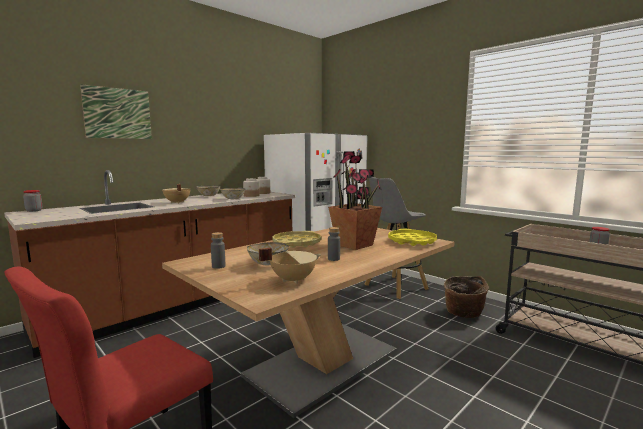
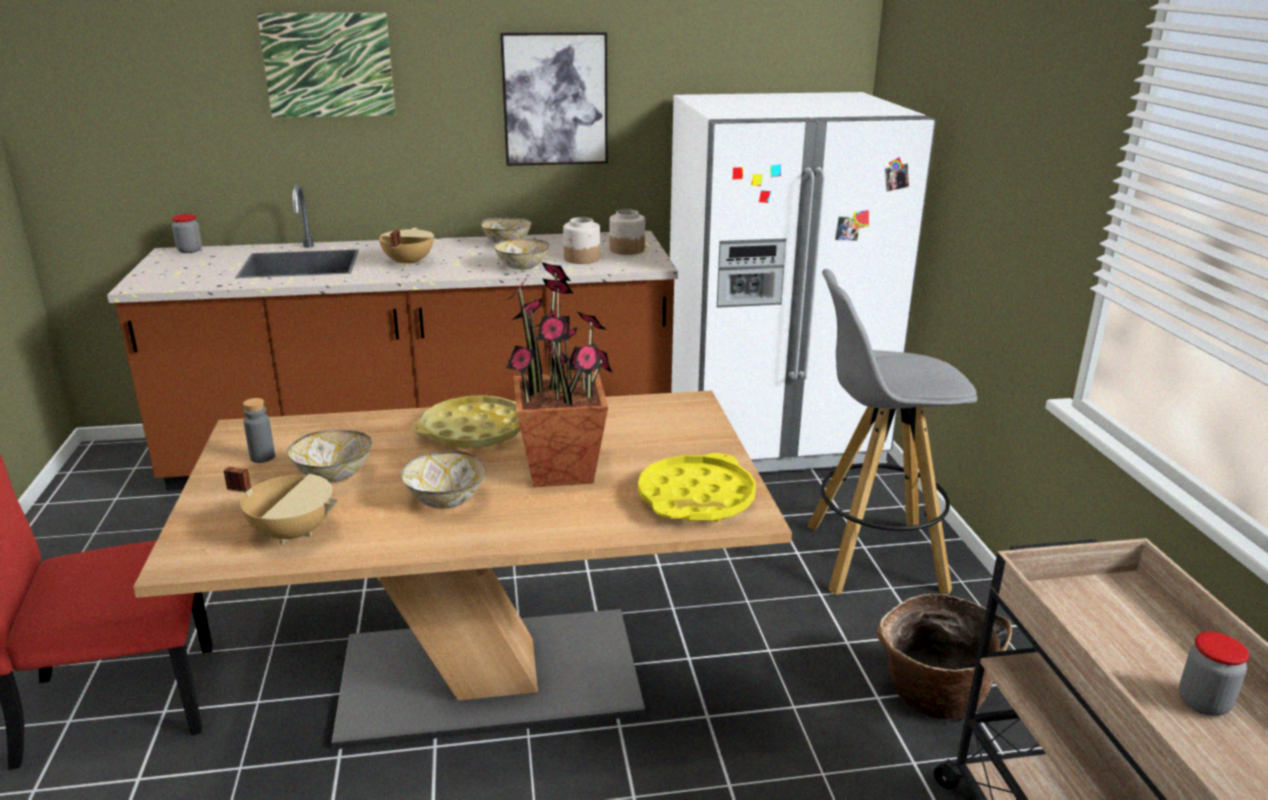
camera: 35 degrees right, 15 degrees up
(220, 135) = (555, 99): none -> picture
(333, 259) = (446, 501): grey bottle -> bowl

